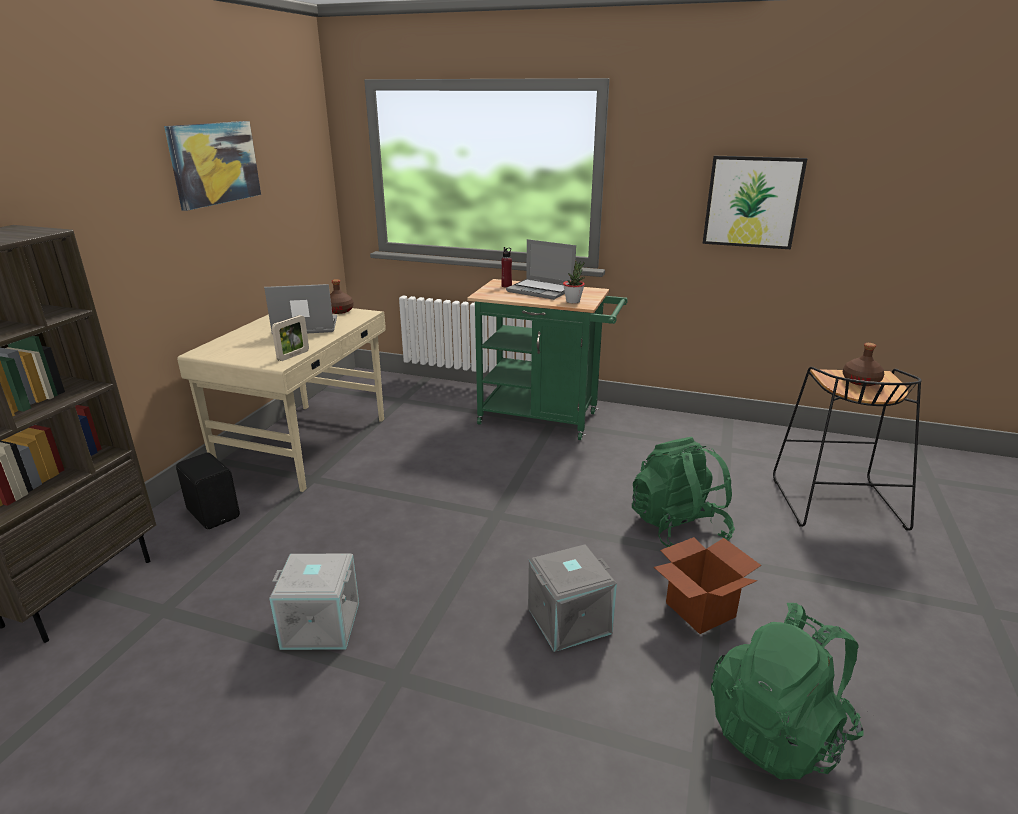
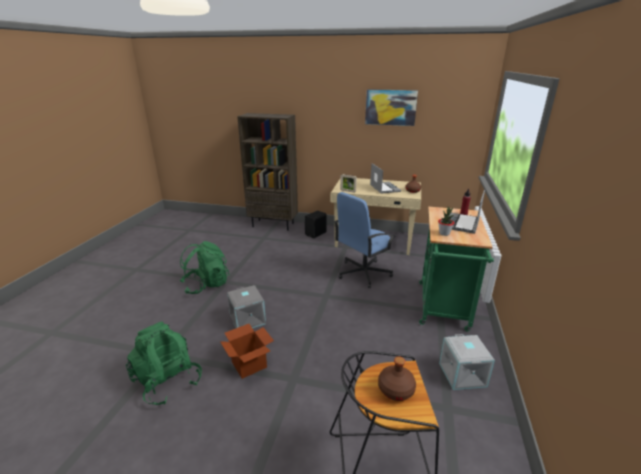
camera: 85 degrees right, 0 degrees up
(322, 624) = (253, 264): grey storage box -> grey storage box (463, 375)
(429, 469) = (363, 273): none -> blue office chair
(678, 528) = (323, 363): green backpack -> green backpack (206, 285)
(752, 202) = (577, 224): picture -> none

